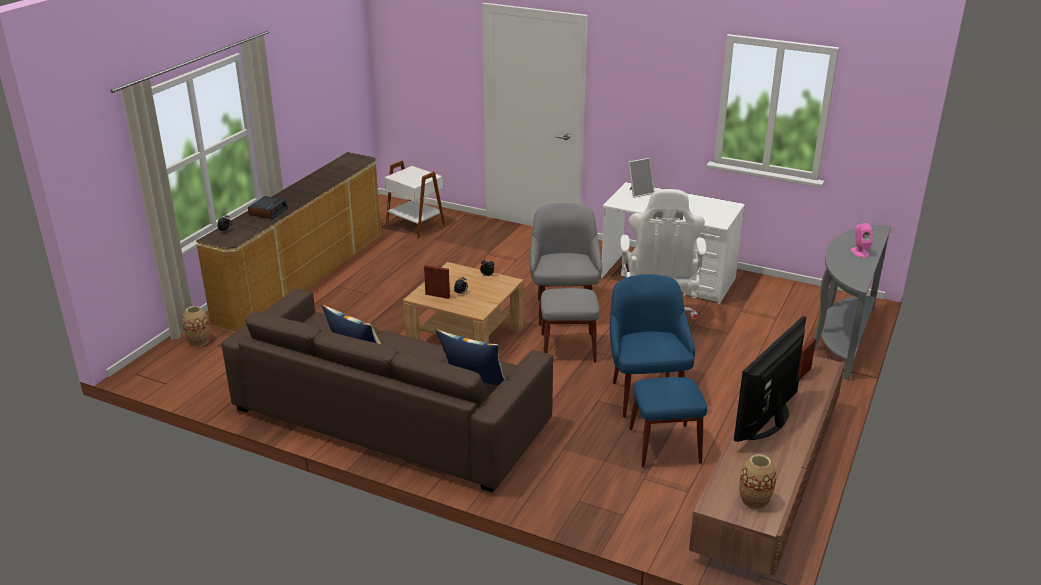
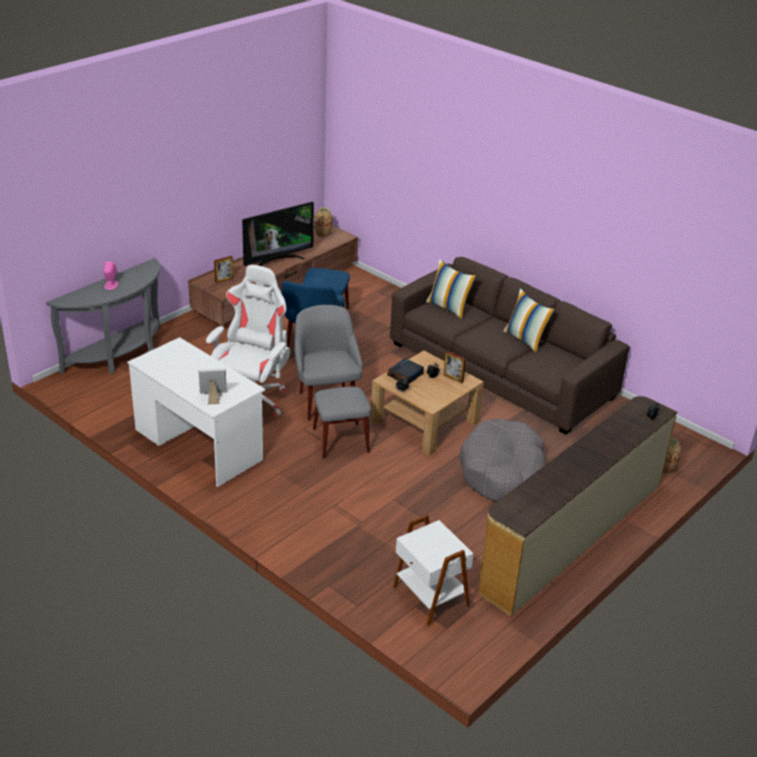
camera: 165 degrees left, 5 degrees up
(268, 211) = (613, 438): alarm clock -> alarm clock (405, 375)
(372, 308) = (503, 473): none -> grey dog bed
(565, 324) = (331, 416): grey armchair -> grey armchair turned 150 degrees clockwise

